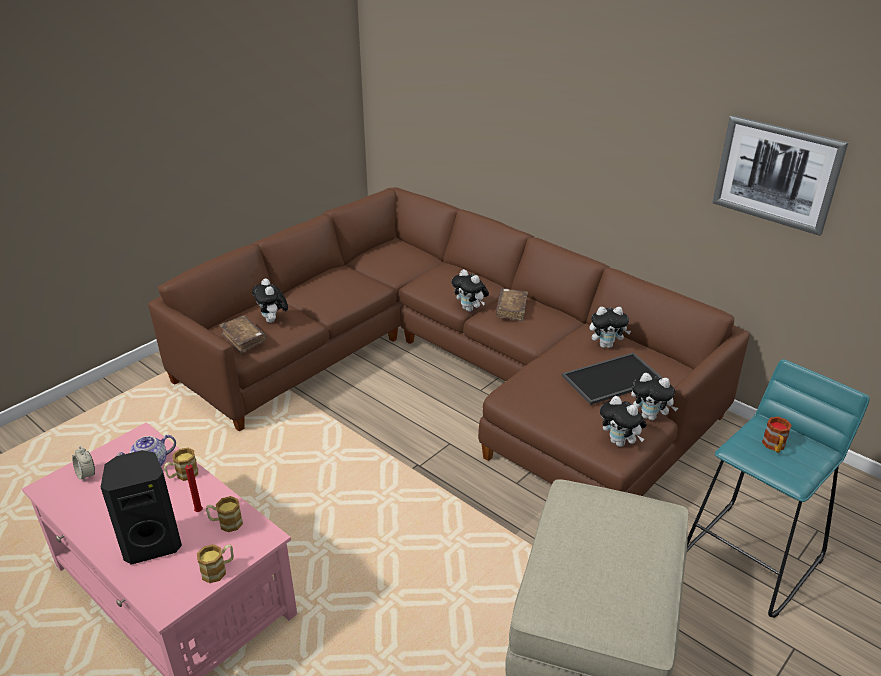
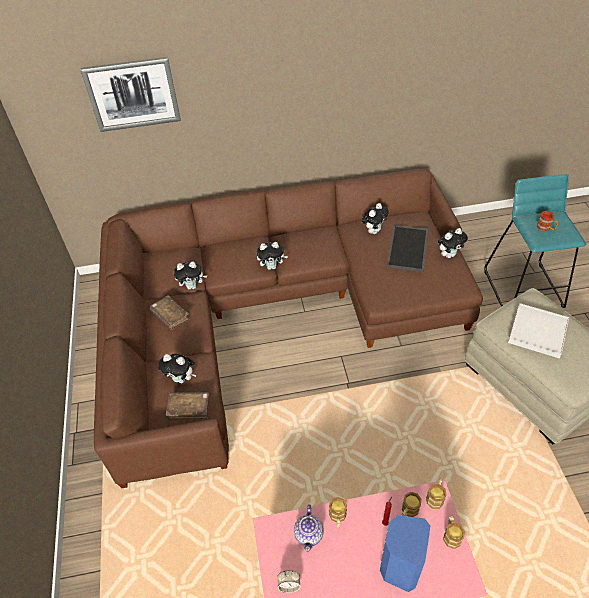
camera: 50 degrees left, 15 degrees up
(152, 543) = (399, 566): black speaker -> blue speaker
(261, 537) = (435, 497): none -> mug
(511, 310) = (297, 248): brown book -> brown book (170, 316)
(601, 533) = (537, 332): none -> white tray
(620, 443) = (459, 280): plush toy -> plush toy (192, 286)
(776, 174) = (432, 72): picture -> picture (133, 94)

